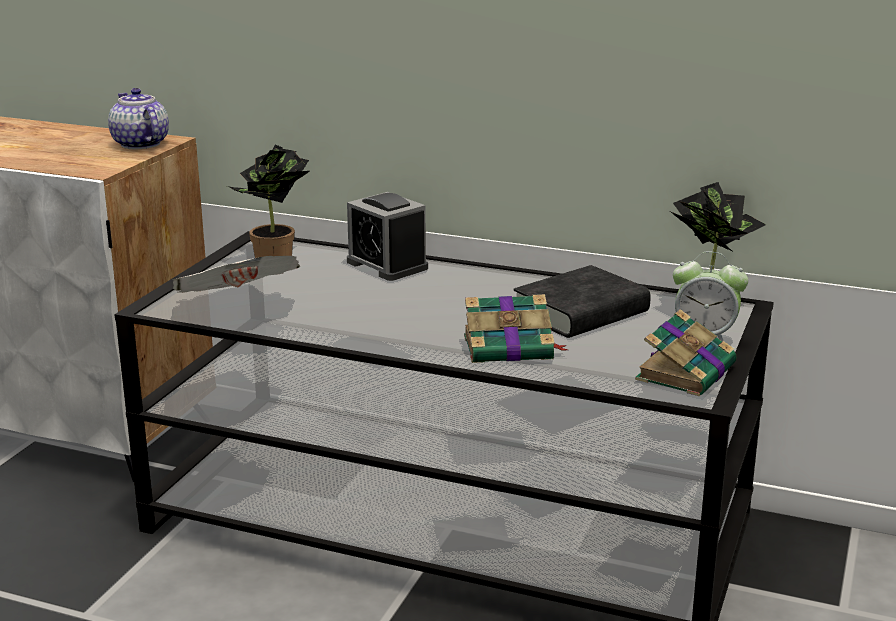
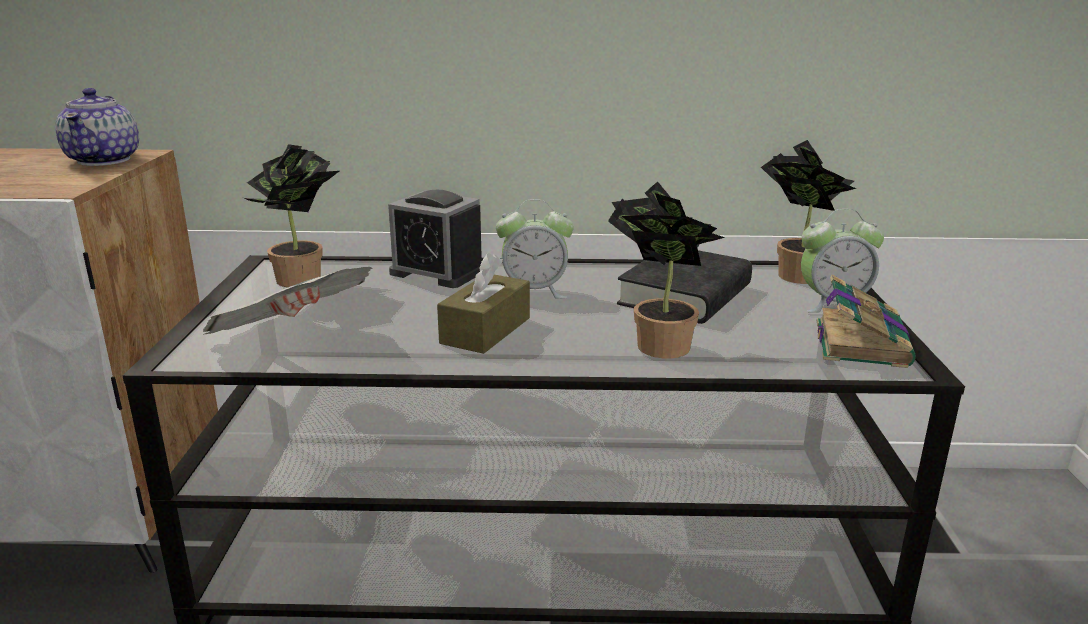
camera: 20 degrees left, 0 degrees up
(140, 144) = (104, 160): teapot -> teapot turned 135 degrees counterclockwise
(387, 318) = (485, 330): none -> brown tissue box
(454, 292) = (534, 291): none -> alarm clock
(511, 348) = (656, 344): book -> potted plant

